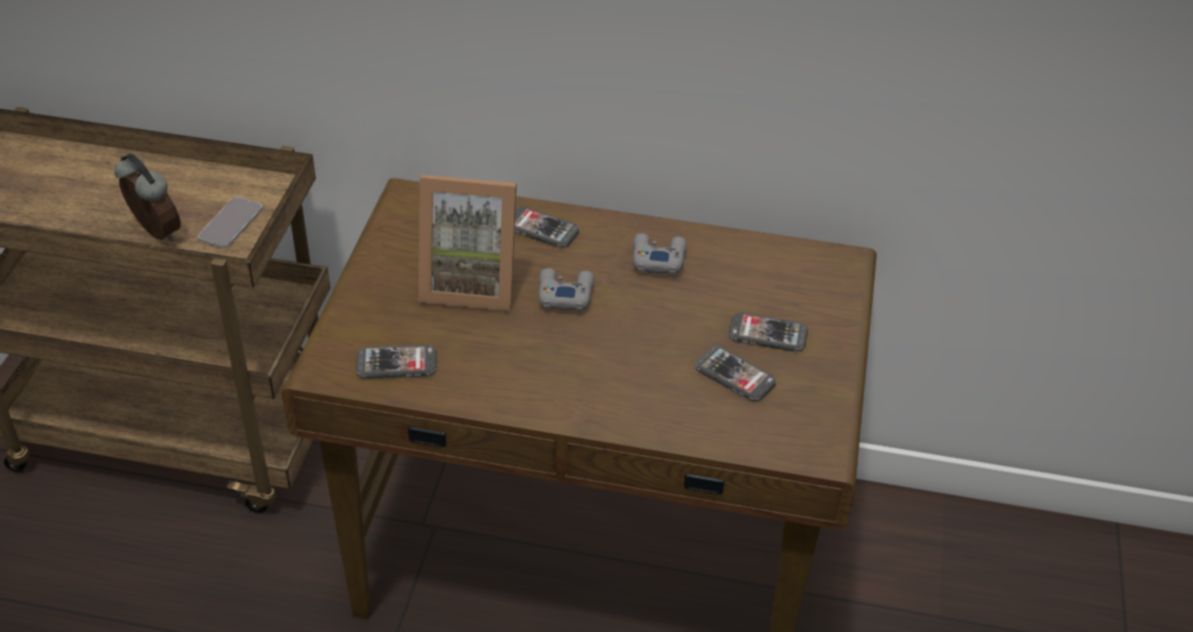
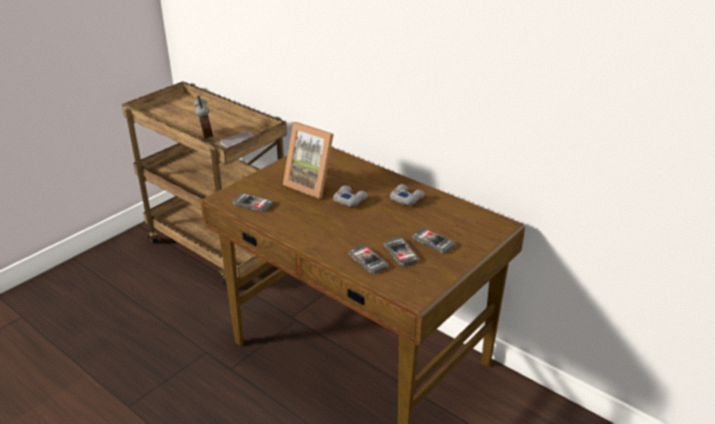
camera: 30 degrees right, 10 degrees down
(542, 229) = (363, 174): phone -> phone (368, 260)

